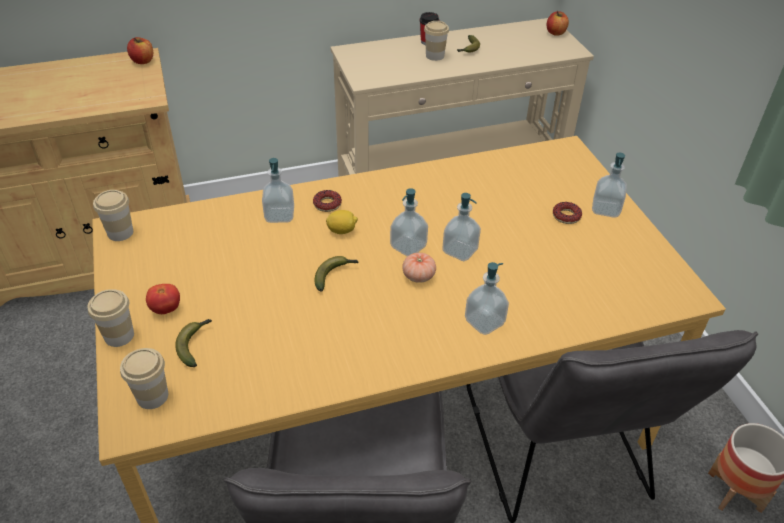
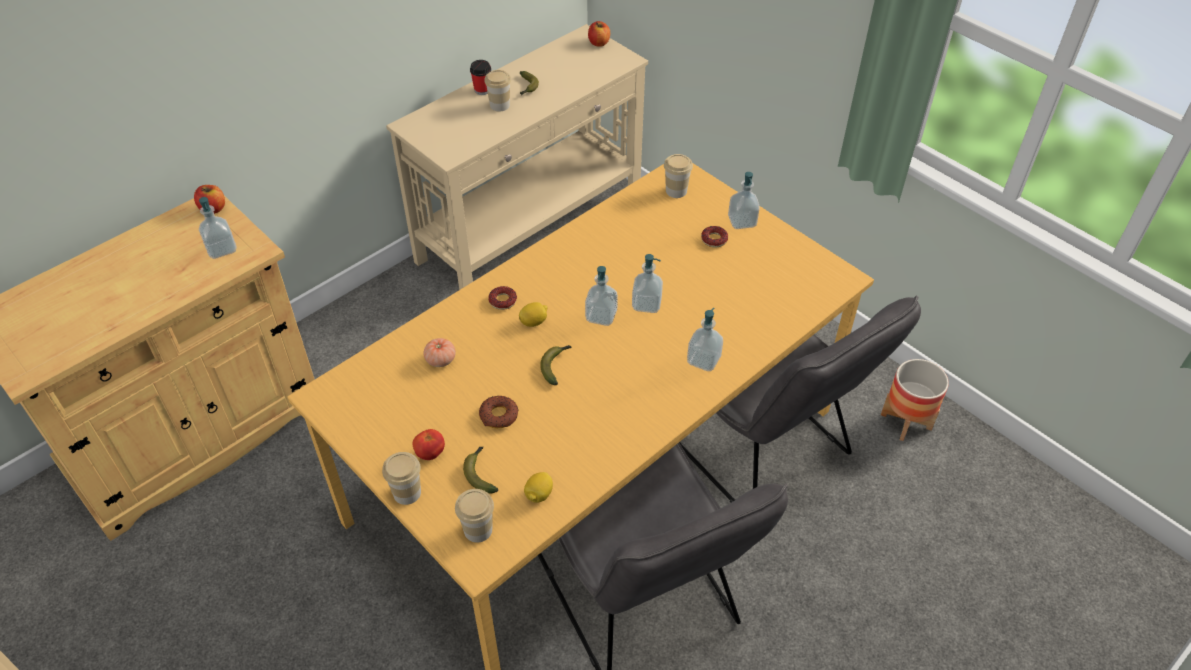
camera: 25 degrees left, 5 degrees up
(120, 233) = (328, 399): cup -> cup (676, 191)
(232, 386) = (539, 494): none -> lemon
(250, 299) = (499, 415): none -> donut
(279, 215) = (467, 327): soap dispenser -> soap dispenser (221, 249)
(418, 276) = (626, 340): tomato -> tomato (440, 360)

